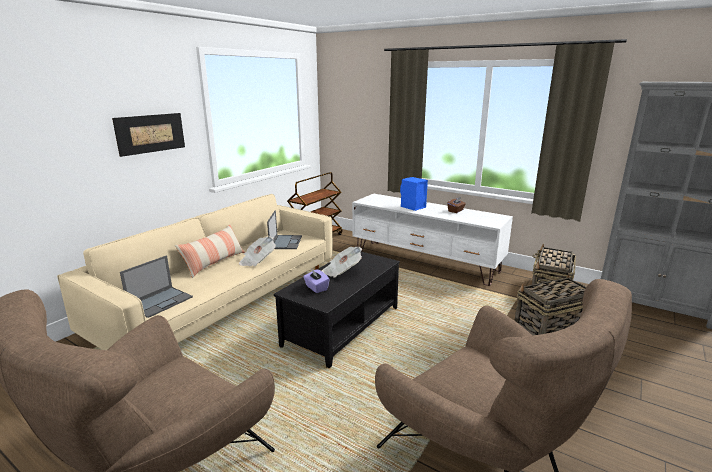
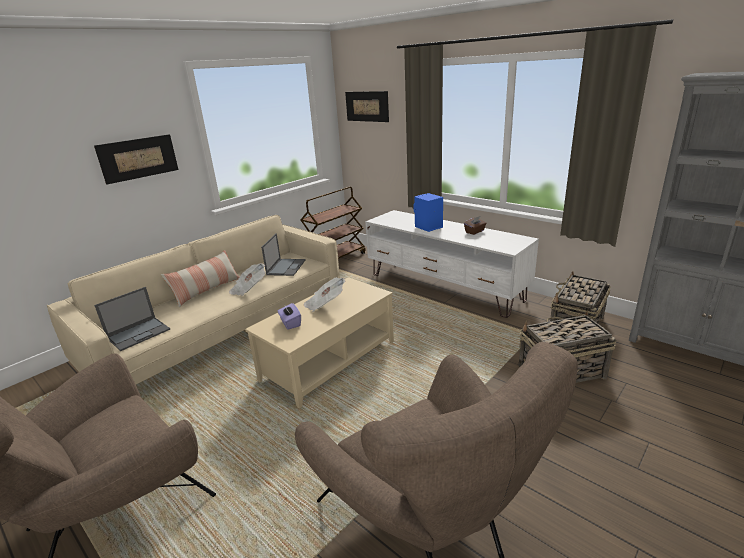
camera: 10 degrees right, 5 degrees up
(341, 326) = (328, 360): black coffee table -> beige coffee table
(349, 100) = (367, 106): none -> picture

